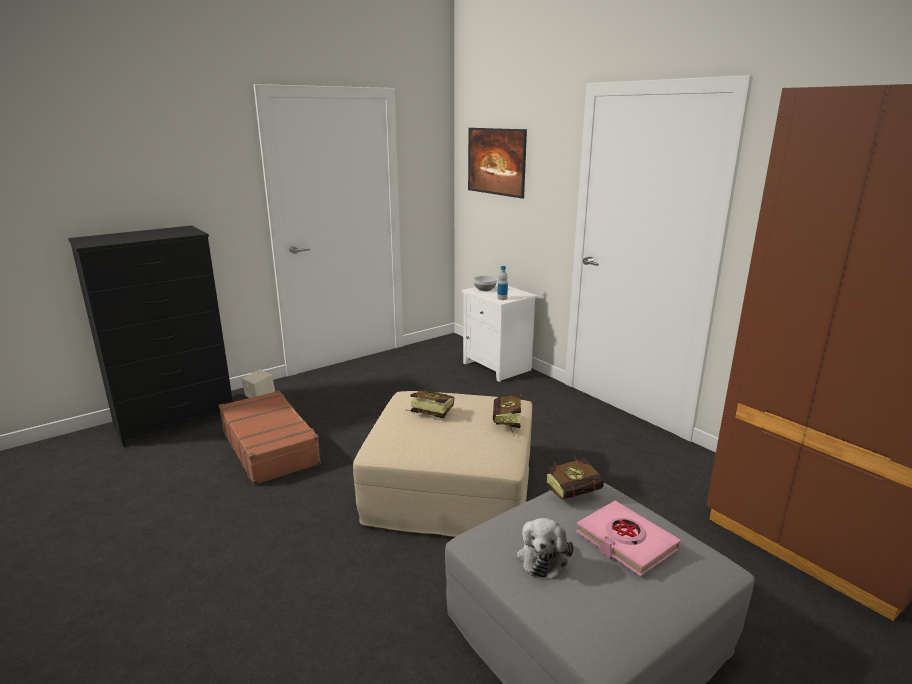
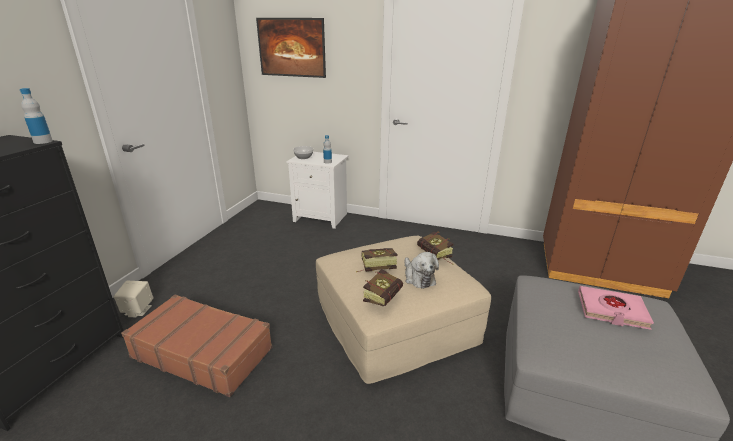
camera: 35 degrees left, 5 degrees up
(198, 232) = (43, 141): none -> bottle
(543, 556) = (591, 344): plush toy -> plush toy (418, 277)
(578, 492) = (543, 289): book -> book (384, 296)

